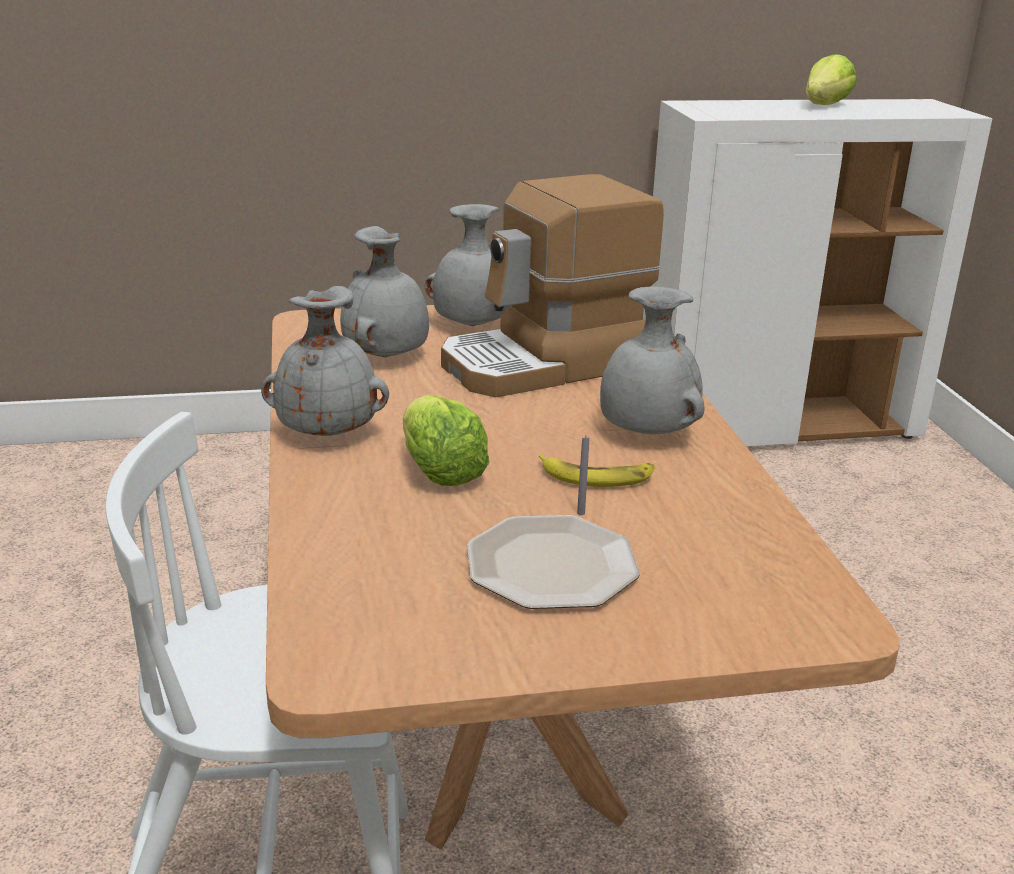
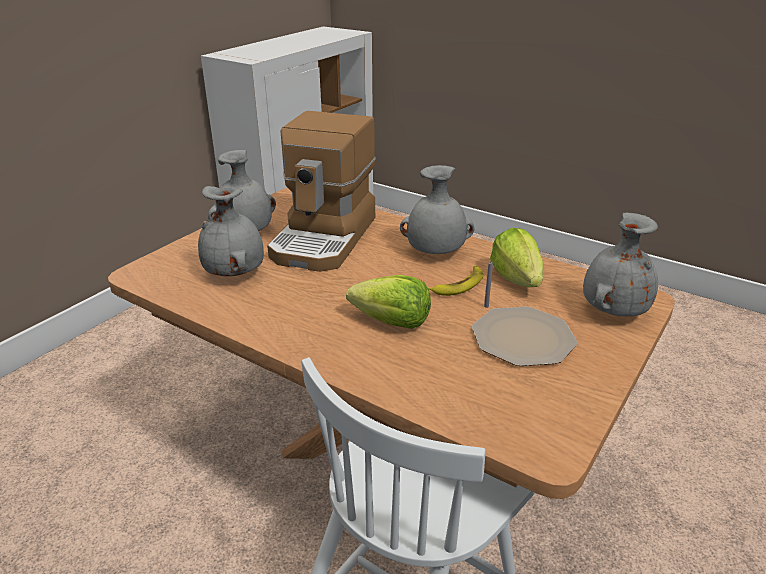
camera: 45 degrees left, 5 degrees up
(328, 432) = (295, 334): grey vase -> grey vase (612, 310)
(825, 105) = (289, 40): lettuce -> lettuce (517, 279)

